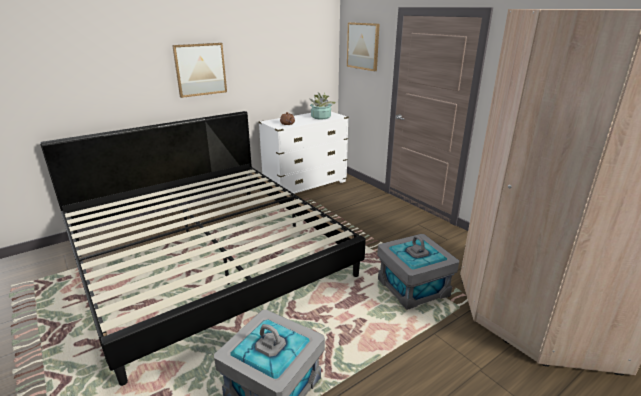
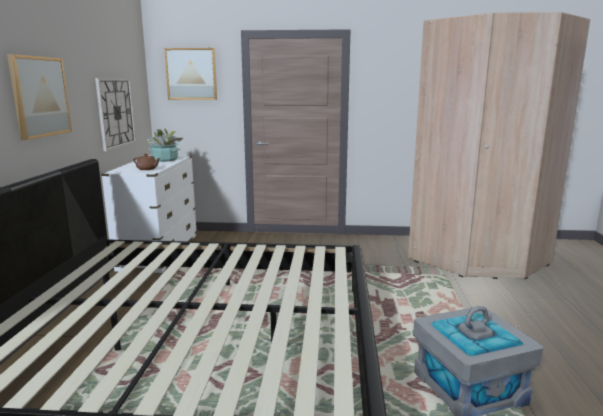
camera: 50 degrees left, 10 degrees down
(286, 77) = (116, 113): none -> wall clock
(412, 287) = (401, 279): grey storage box -> none

